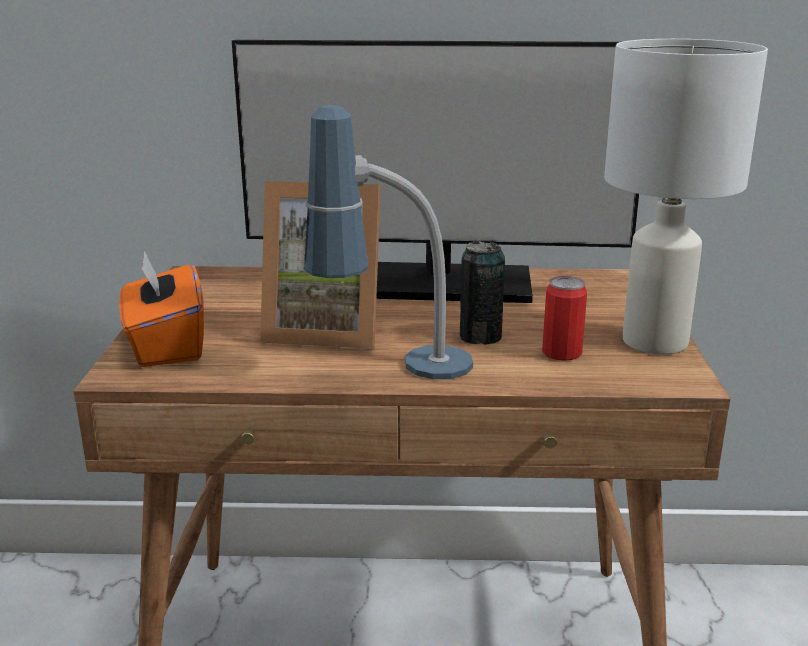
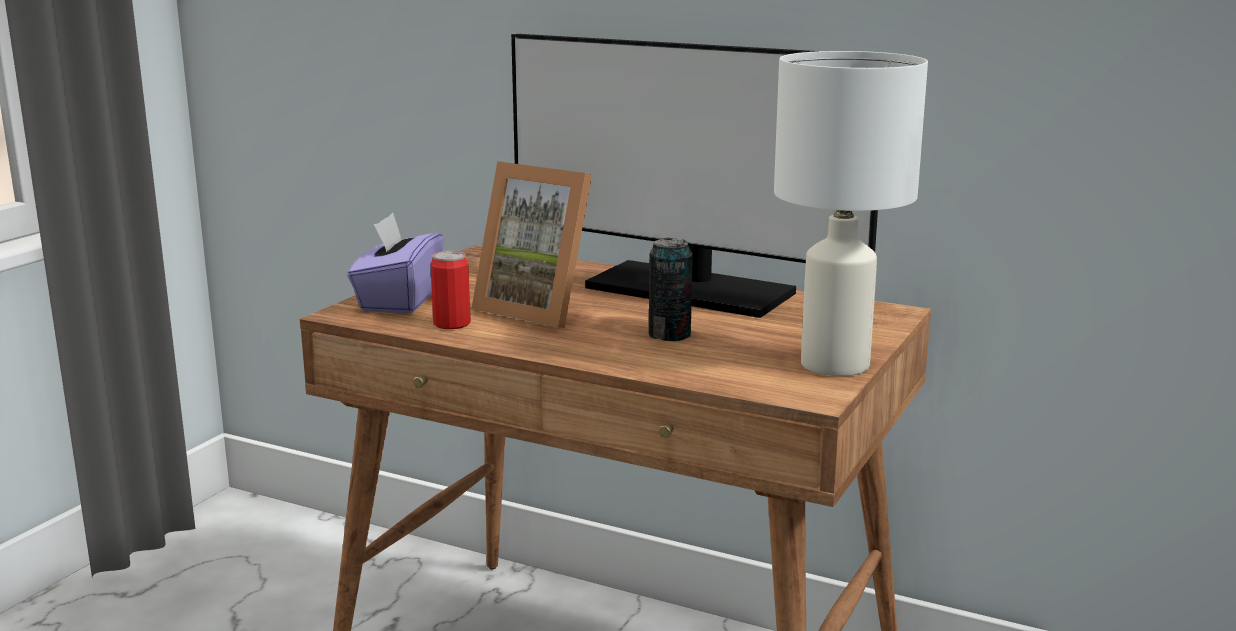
camera: 25 degrees right, 5 degrees down
(166, 346) = (398, 300): orange tissue box -> purple tissue box
(392, 371) = (556, 346): table lamp -> none
(561, 353) = (727, 358): can -> can (452, 324)

